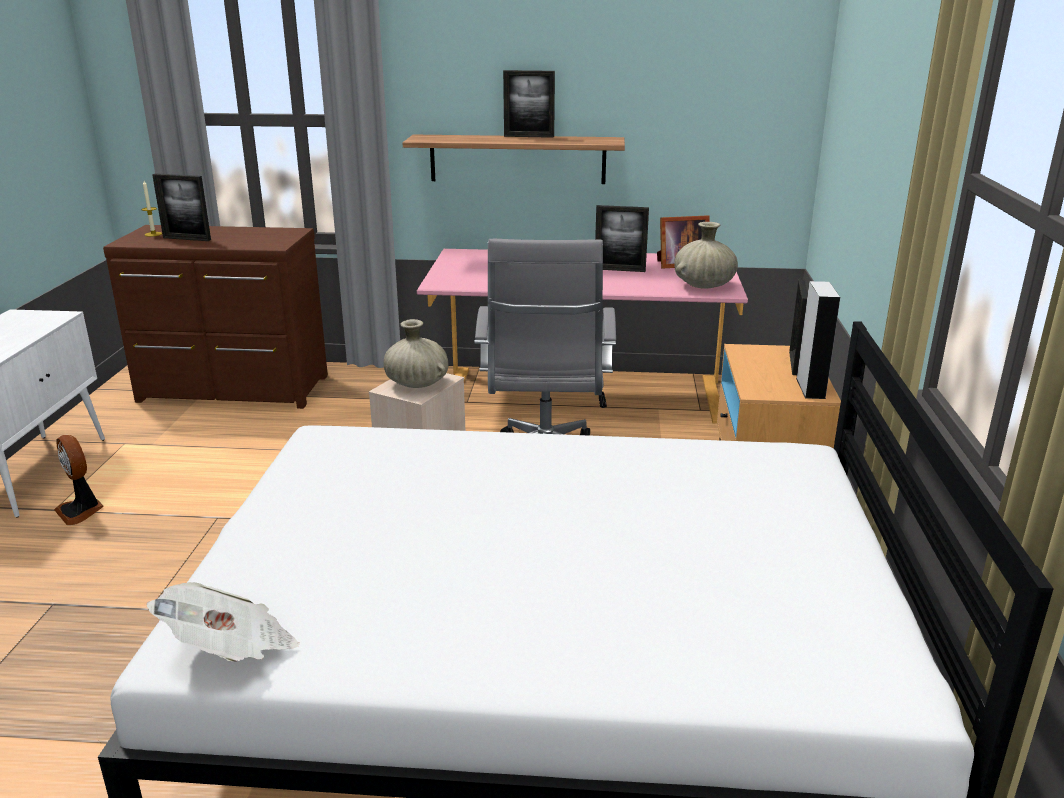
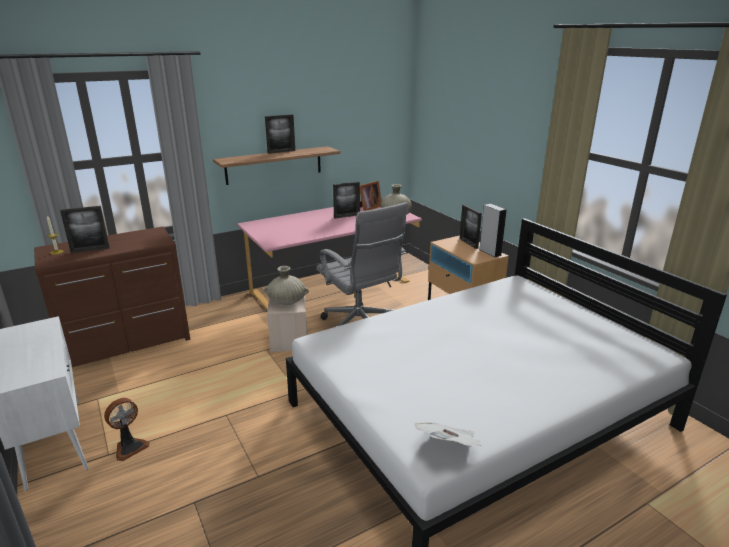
camera: 35 degrees left, 0 degrees up
(81, 511) = (130, 447): fan -> fan turned 60 degrees counterclockwise

